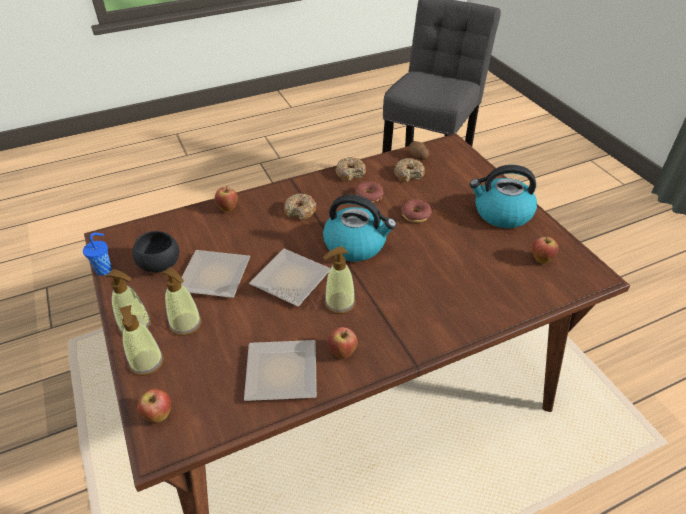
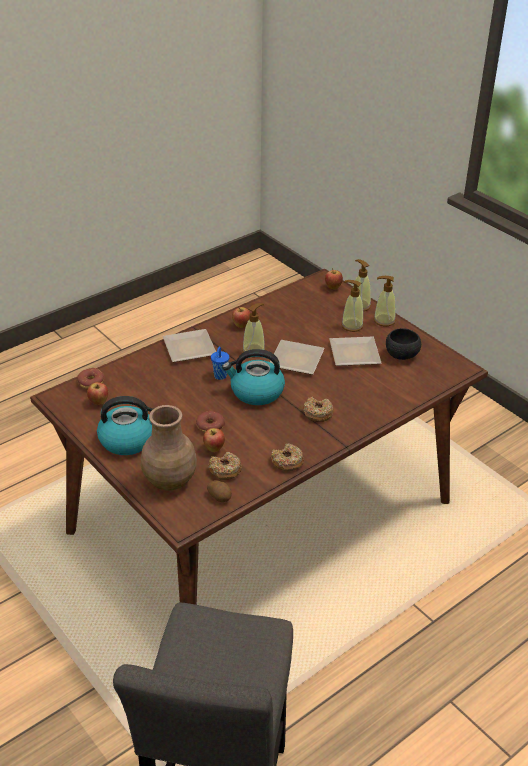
camera: 165 degrees right, 5 degrees down
(105, 269) = (439, 347): blue cup -> blue cup (220, 376)
(228, 208) = (384, 406): apple -> apple (214, 449)
(279, 375) = (276, 311): plate -> plate (190, 347)
(369, 196) = (259, 438): donut -> donut (91, 382)
(459, 173) = (170, 480): none -> brown vase

